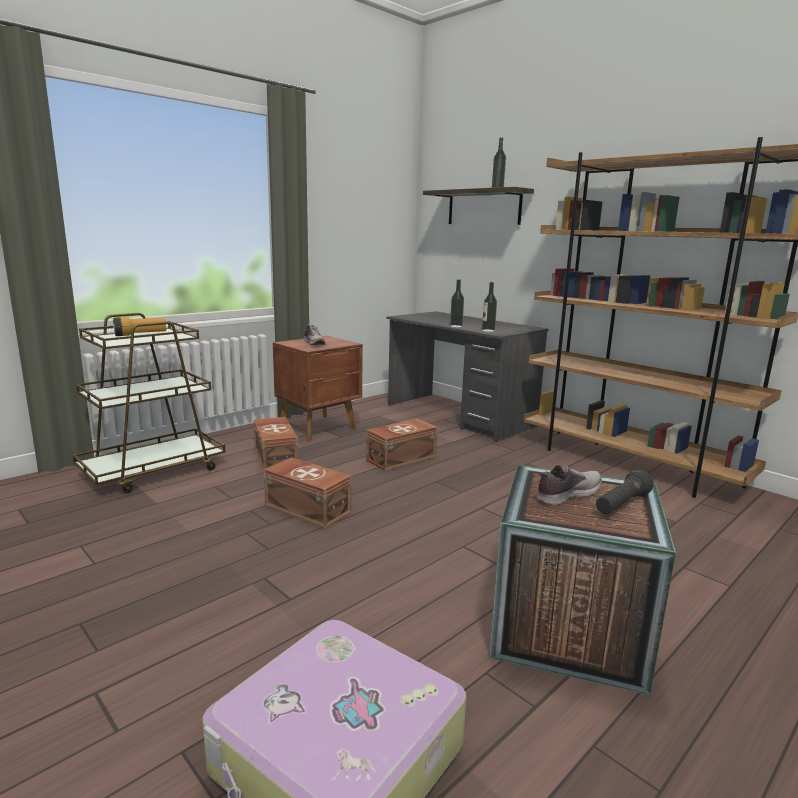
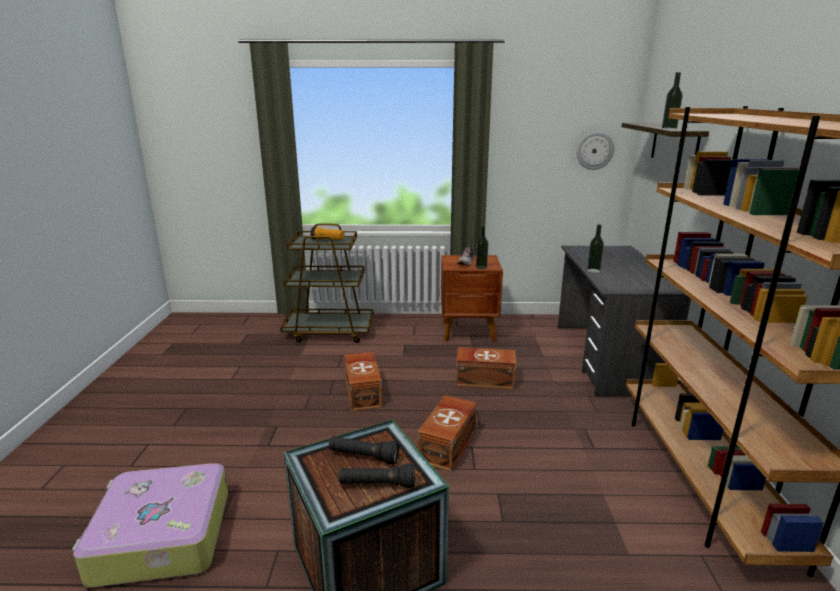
camera: 45 degrees right, 5 degrees up
(276, 458) = (404, 347): brown storage box -> brown storage box (449, 445)
(388, 221) = (594, 150): none -> wall clock
(488, 330) = (611, 283): bottle -> bottle (481, 267)
(566, 494) = (363, 457): shoe -> black flashlight

